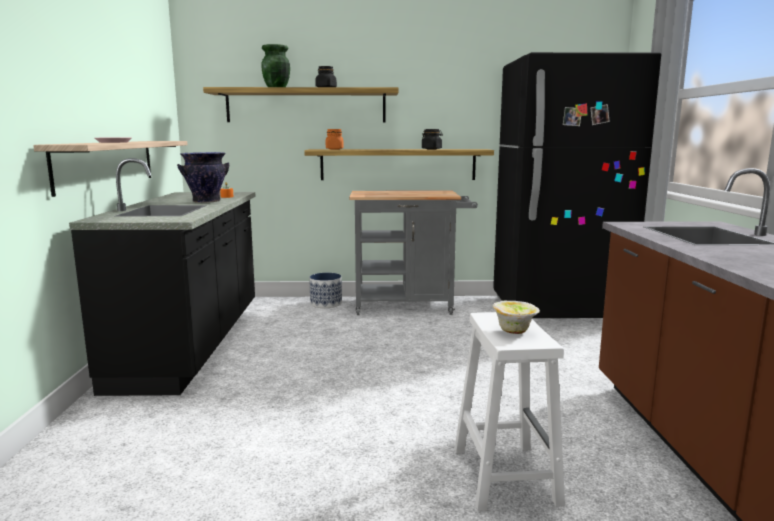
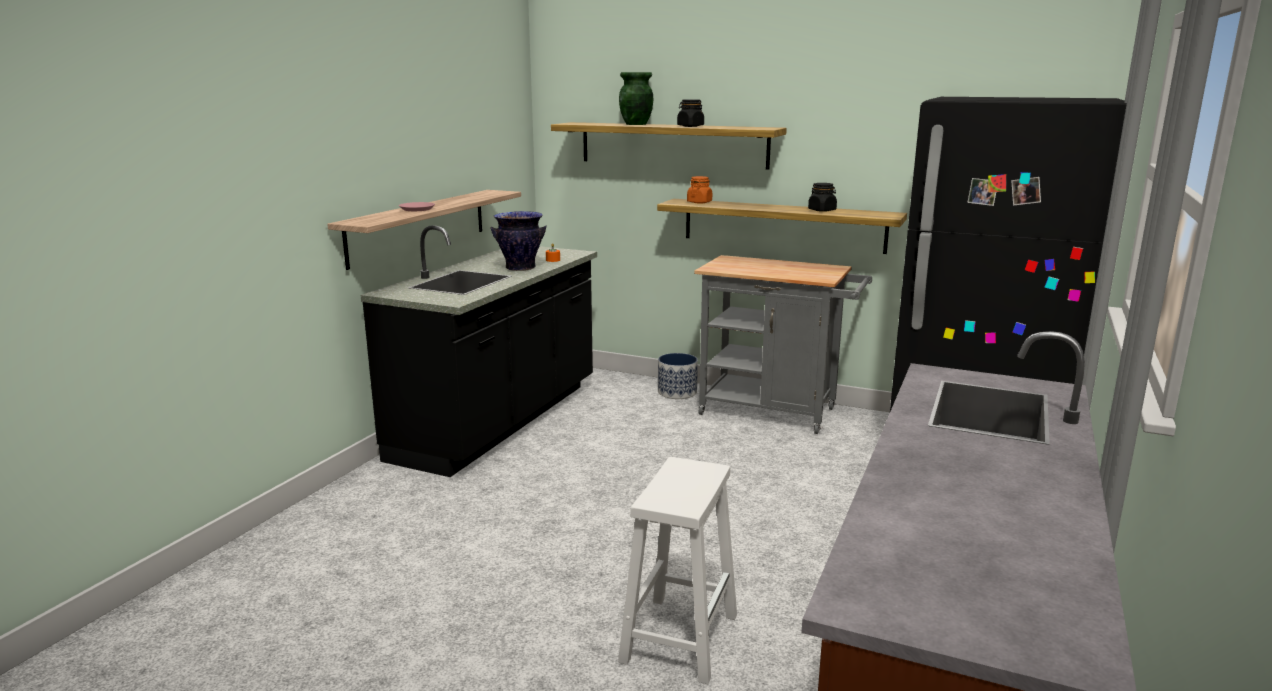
camera: 25 degrees right, 5 degrees up
(514, 331) = (680, 488): bowl -> none

